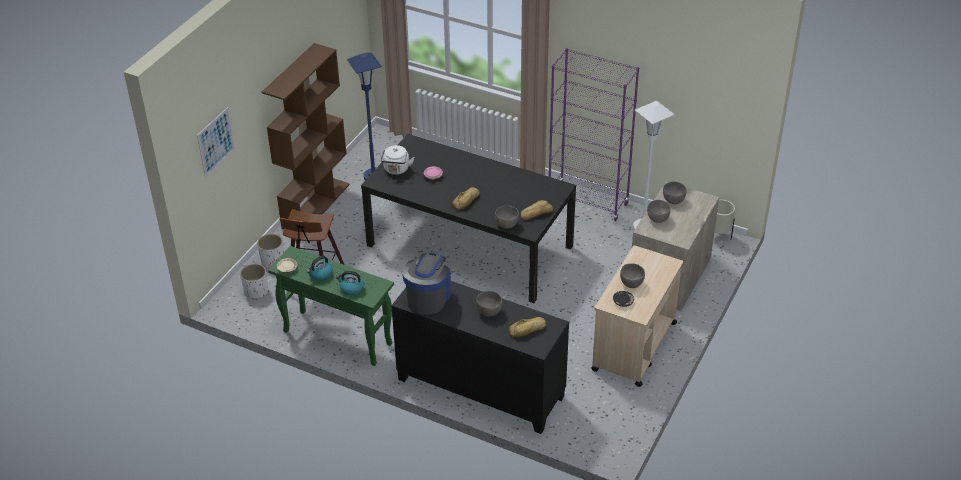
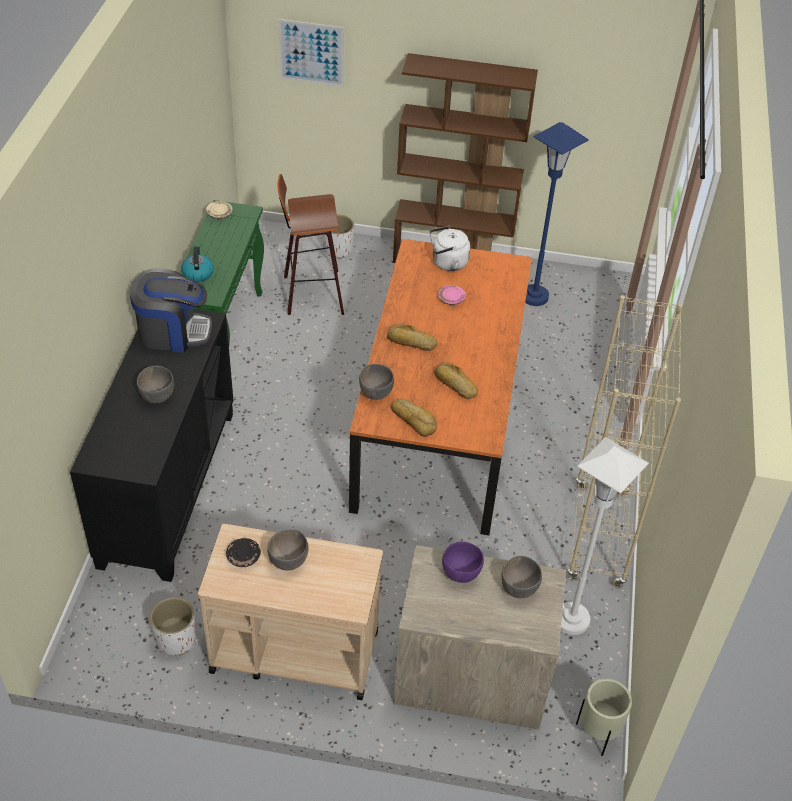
camera: 70 degrees right, 5 degrees up
(256, 291) = (281, 250): white planter -> white planter (175, 639)
(320, 275) = (216, 242): kettle -> none
(469, 246) = (439, 418): black dining table -> orange dining table
(528, 330) = (127, 443): bread -> bread (454, 384)
(588, 202) = (598, 536): purple bookcase -> beige bookcase
(658, 219) = (460, 573): grey bowl -> purple bowl

